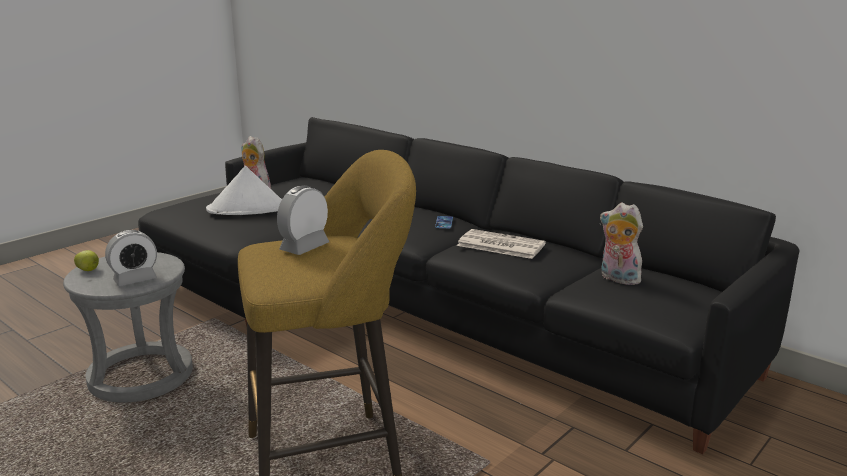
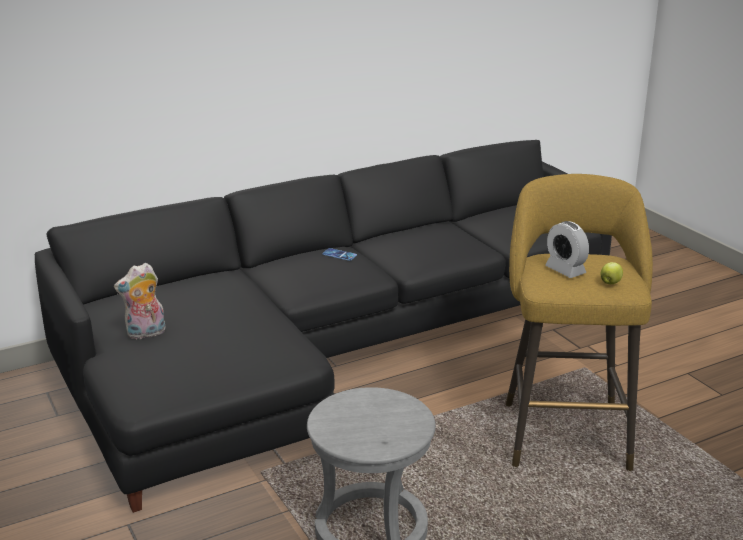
camera: 70 degrees left, 5 degrees up
(89, 270) = (353, 443): apple -> apple (610, 283)
(135, 279) = (400, 414): alarm clock -> none
(248, 209) = (208, 342): white hat -> none
(499, 245) = (417, 244): newspaper -> none
(617, 279) = (506, 222): plush toy -> none

